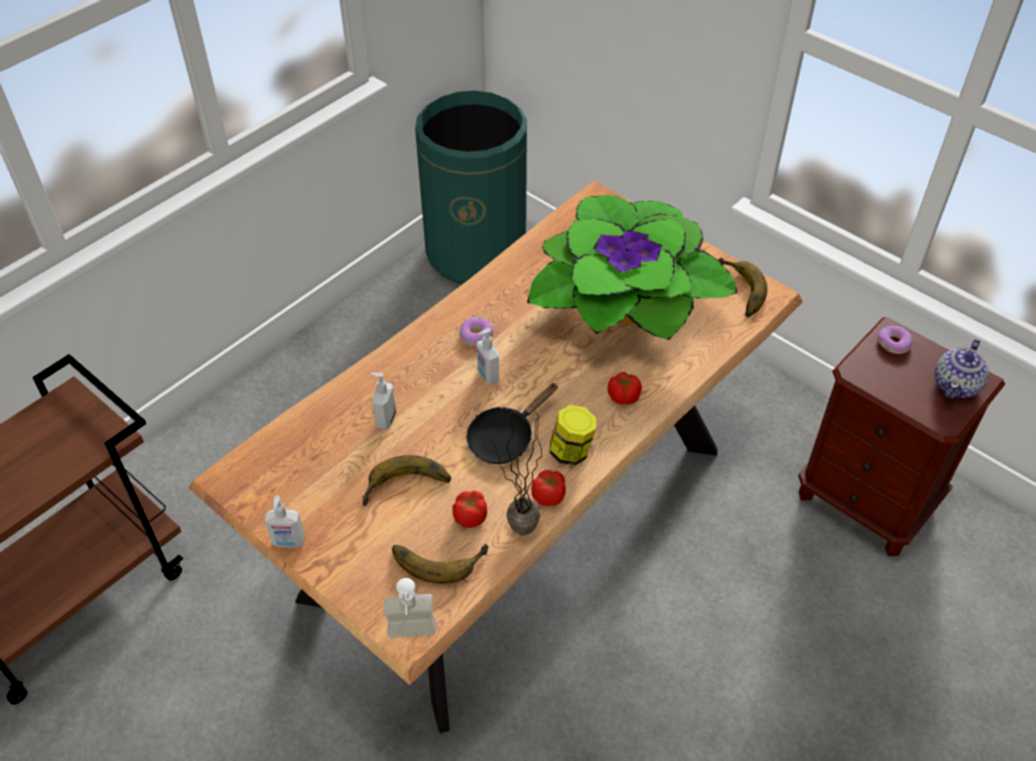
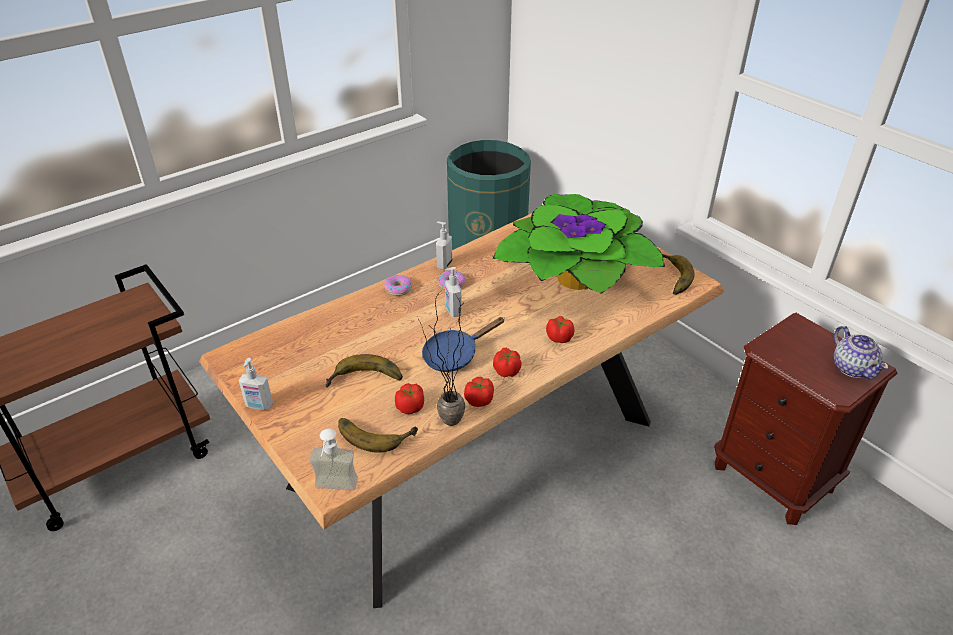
camera: 10 degrees right, 10 degrees down
(385, 419) = (363, 331): soap dispenser -> soap dispenser (444, 264)
(505, 438) = (455, 355): black frying pan -> blue frying pan
(571, 451) = (506, 371): jar -> tomato
(893, 343) = (799, 331): donut -> donut (398, 289)
(956, 385) = (852, 368): teapot -> teapot turned 60 degrees counterclockwise

